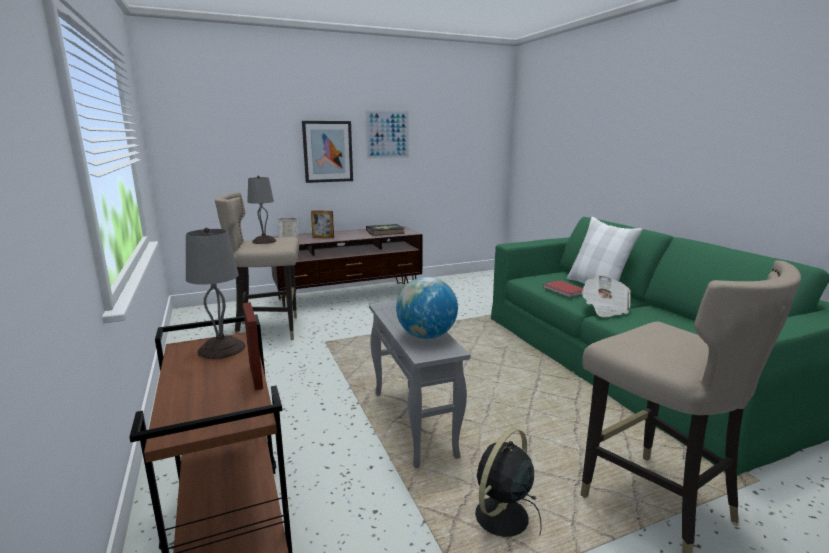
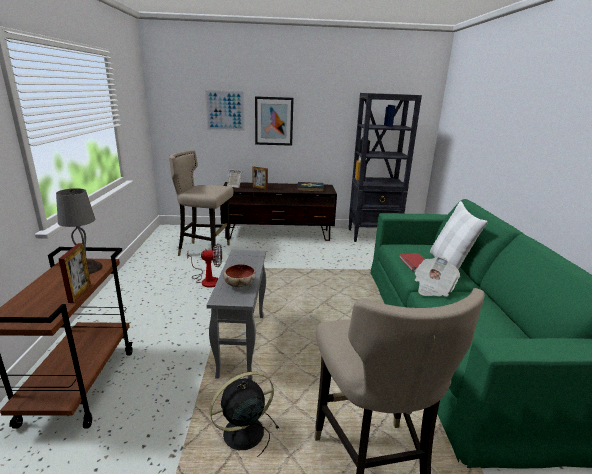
camera: 20 degrees right, 5 degrees up
(264, 241) = (204, 188): grey table lamp -> none
(303, 362) = (207, 280): none -> fan
(387, 134) = (324, 109): picture -> picture (225, 110)
(426, 336) = (239, 284): globe -> bowl
(460, 281) = (373, 236): none -> black bookcase

